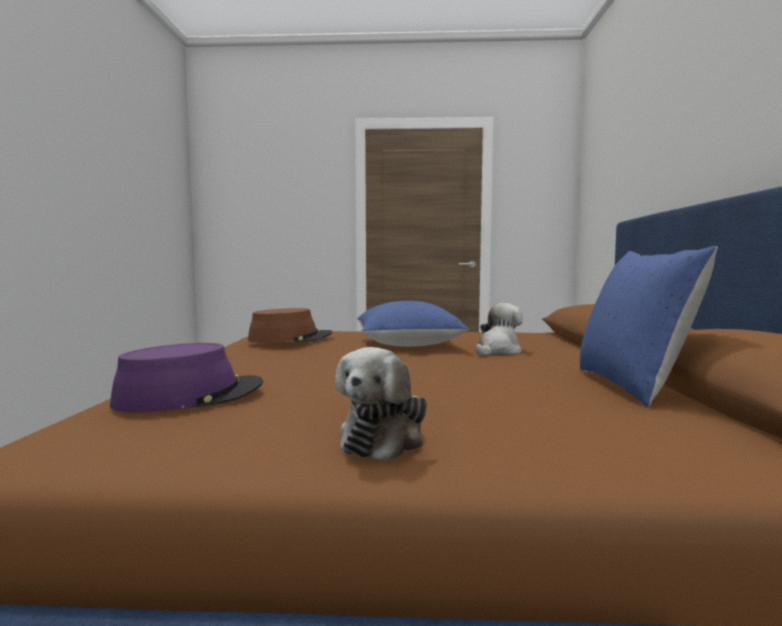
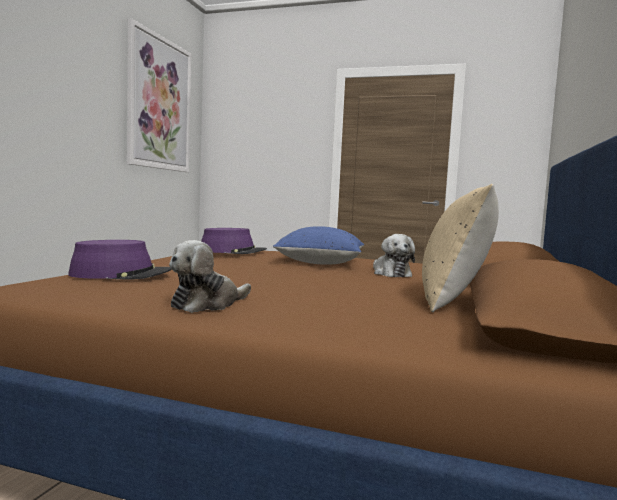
camera: 15 degrees right, 0 degrees up
(142, 155) = (159, 104): none -> picture
(290, 338) = (233, 251): brown hat -> purple hat
(498, 351) = (390, 273): plush toy -> plush toy turned 105 degrees clockwise
(633, 385) = (453, 302): blue pillow -> beige pillow

